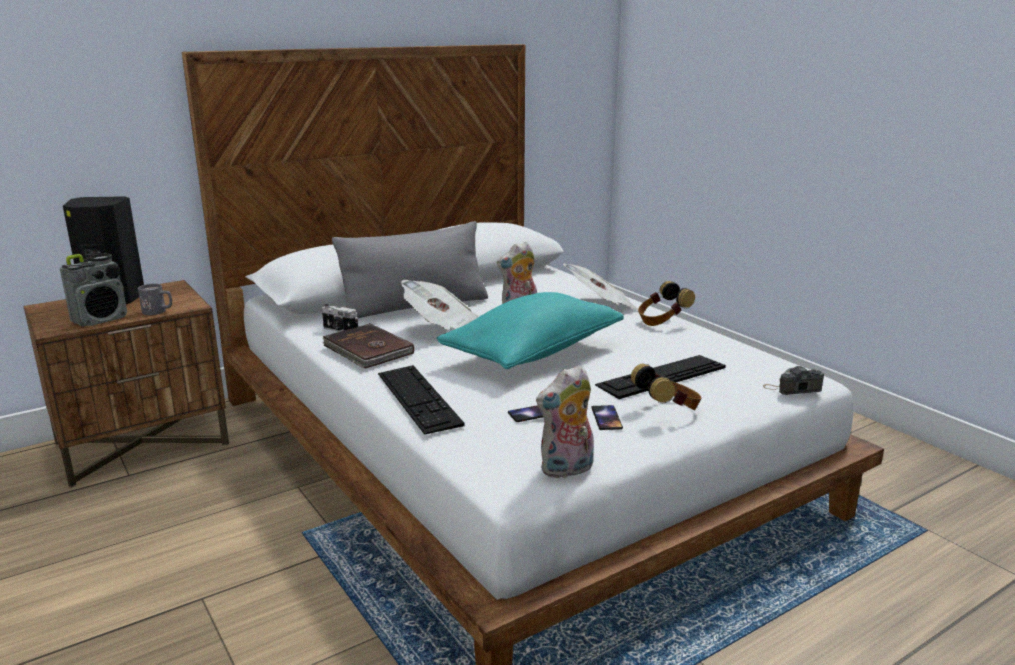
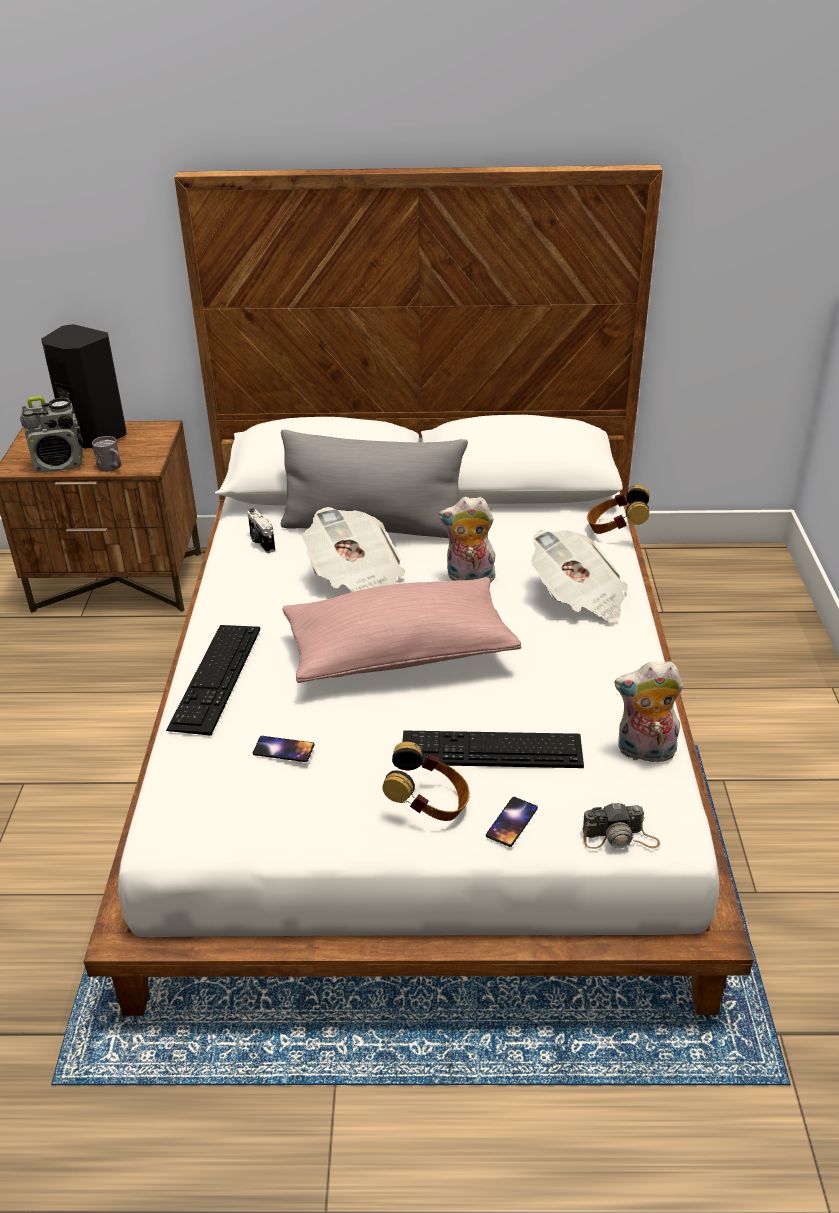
camera: 35 degrees right, 15 degrees up
(367, 350) = (251, 584): brown book -> none
(533, 352) = (399, 653): turquoise pillow -> pink pillow
(567, 470) = (234, 838): plush toy -> plush toy (644, 752)
(606, 418) = (351, 787): phone -> phone (512, 822)
(662, 321) = (614, 656): headphones -> headphones (615, 530)
(792, 388) = (620, 837): camera -> camera turned 150 degrees clockwise

